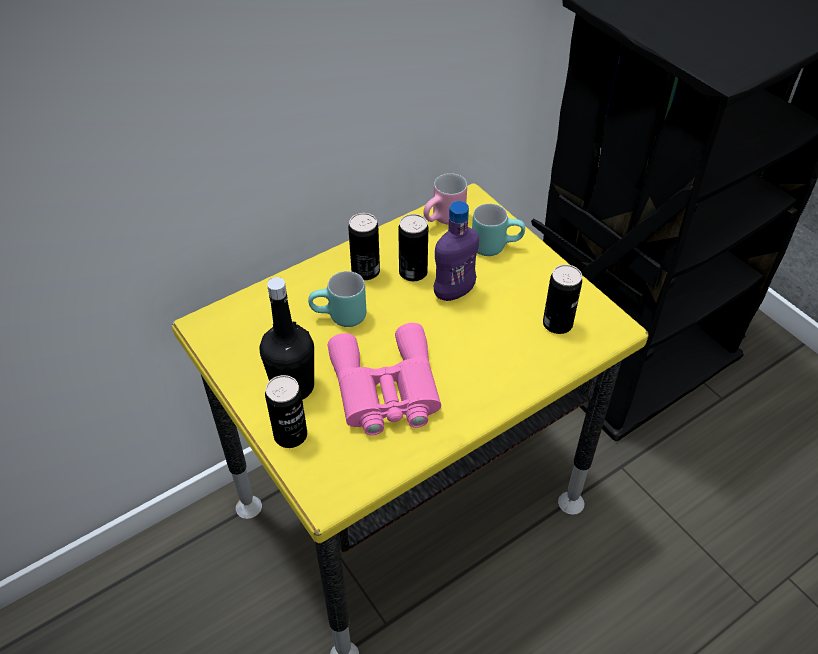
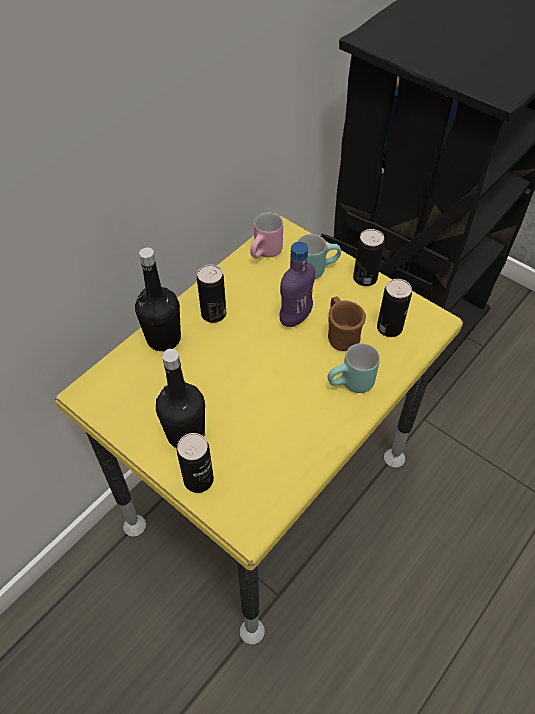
camera: 15 degrees left, 5 degrees up
(303, 286) = (163, 338): none -> black bottle
(339, 318) = (205, 362): turquoise mug -> turquoise mug (351, 385)
(385, 390) = (267, 419): pink binoculars -> none
(413, 272) = (255, 306): can -> can (365, 278)
(498, 320) = (340, 335): none -> brown mug

